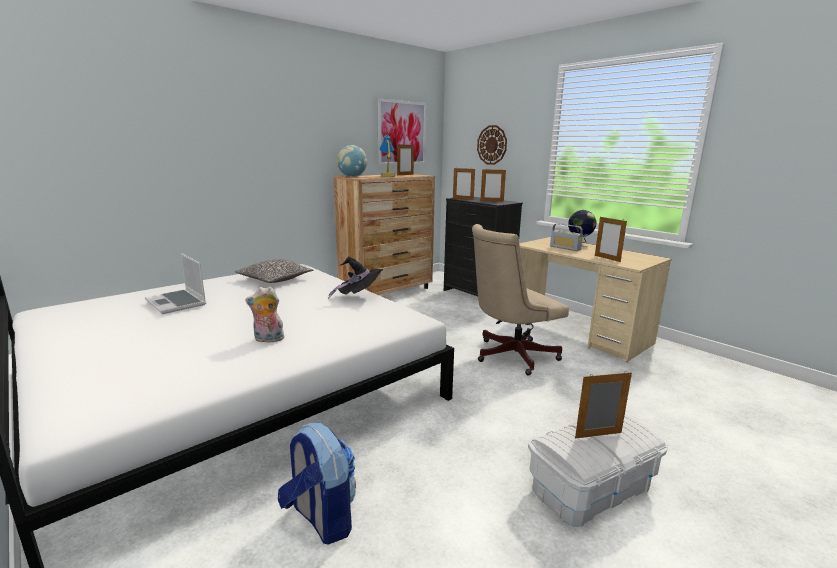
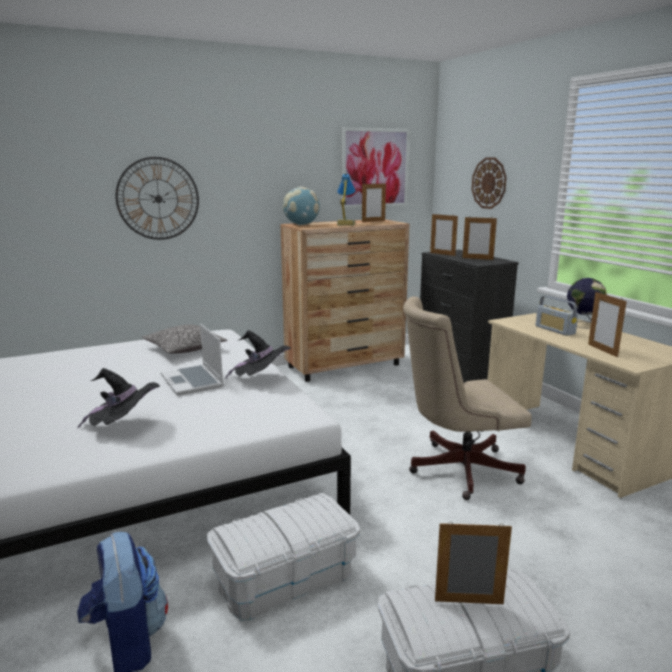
camera: 15 degrees right, 0 degrees up
(177, 303) = (66, 371): laptop -> laptop (193, 381)
(232, 152) = (158, 199): none -> wall clock
(268, 340) = (125, 426): plush toy -> black hat
(427, 449) = (285, 579): none -> white storage box

